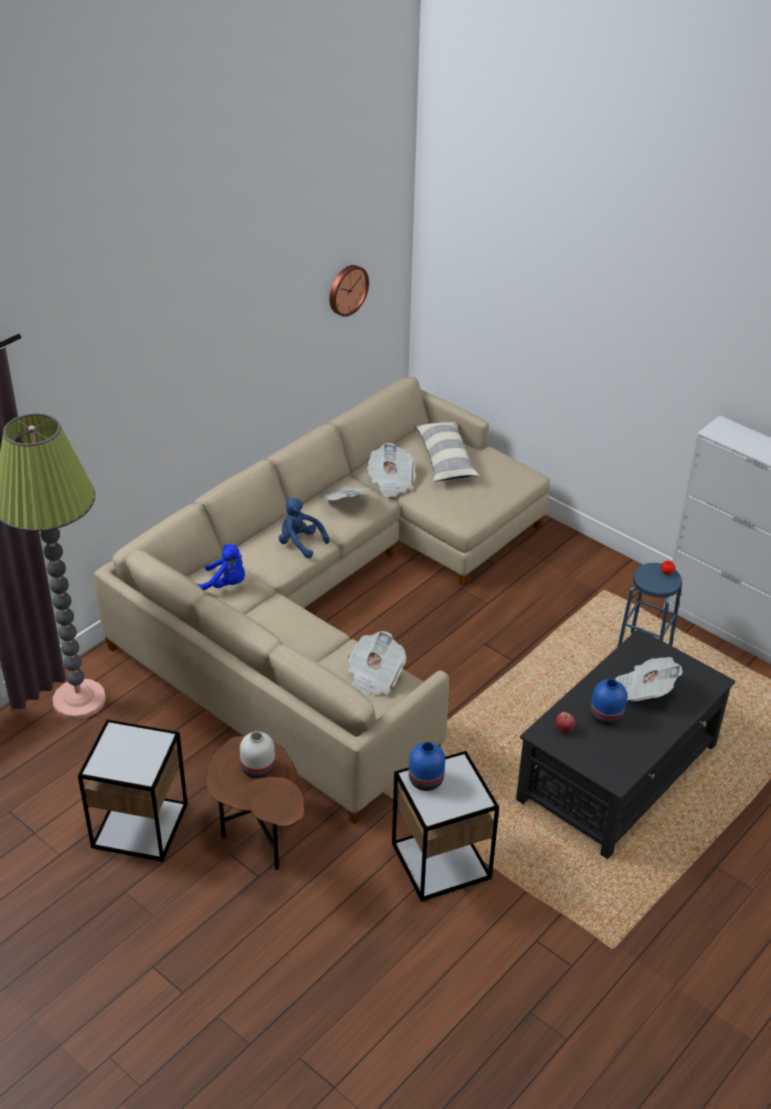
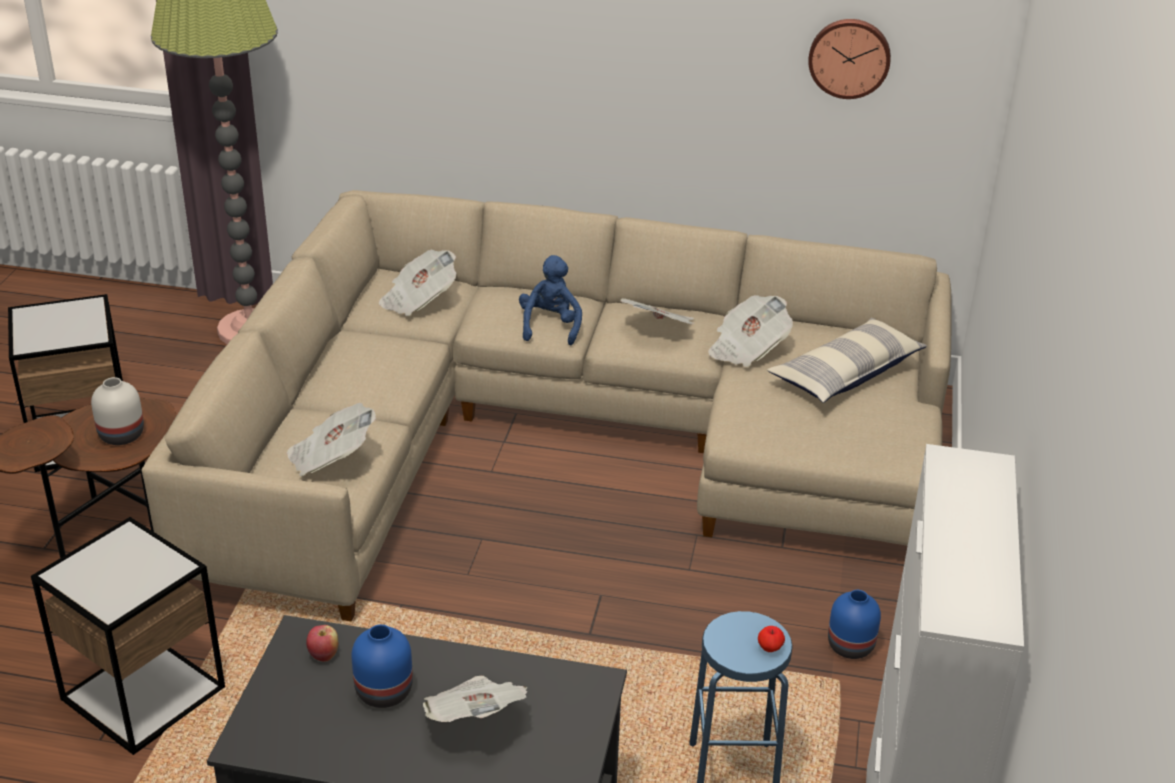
camera: 60 degrees right, 5 degrees down
(225, 584) = (418, 301): blue plush toy -> newspaper
(427, 780) = (126, 548): blue vase -> blue vase (851, 647)

